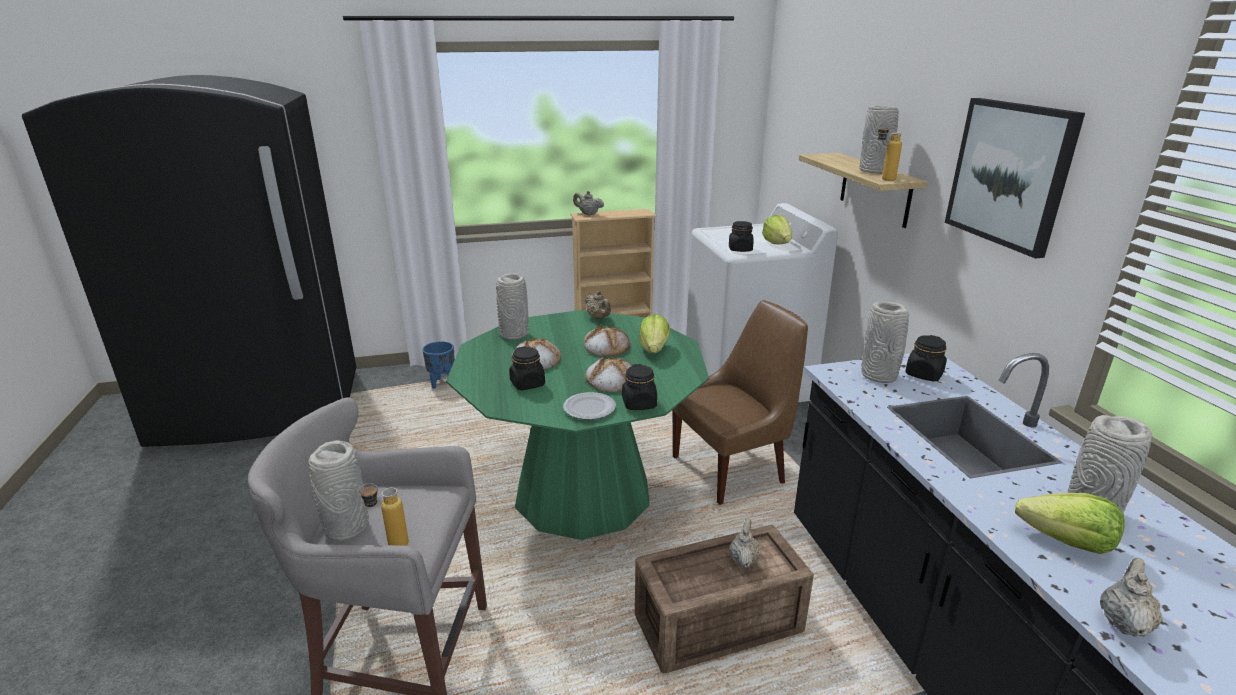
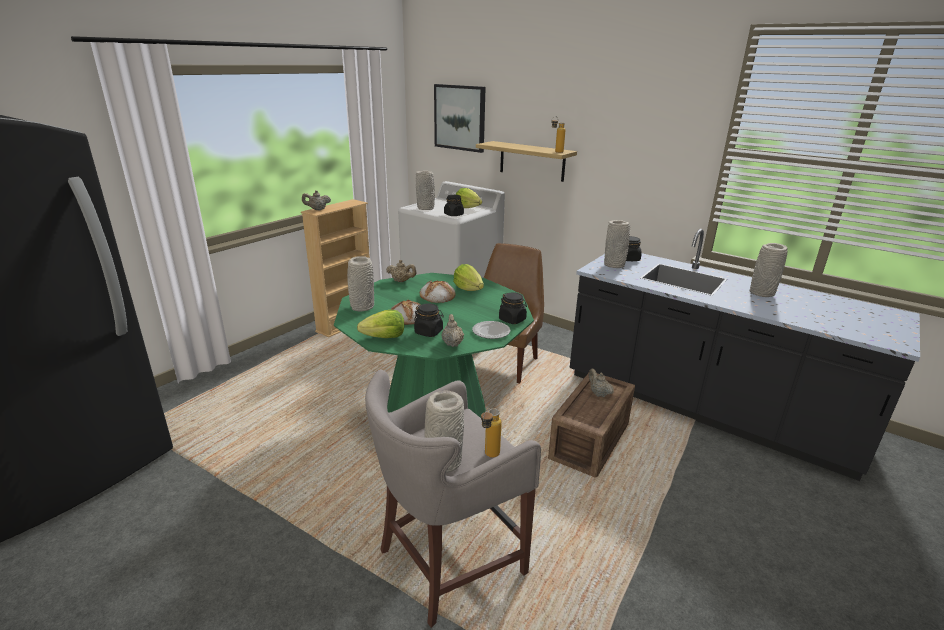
camera: 40 degrees left, 0 degrees up
(442, 383) = (226, 386): blue planter -> none
(610, 380) = (474, 313): bread -> none
(875, 171) = (541, 149): grey vase -> grey vase (426, 208)
(1010, 174) = (639, 140): picture -> picture (460, 117)
(1066, 542) = (772, 306): lettuce -> lettuce (384, 337)
(1123, 622) = (822, 325): beige teapot -> beige teapot (452, 343)

